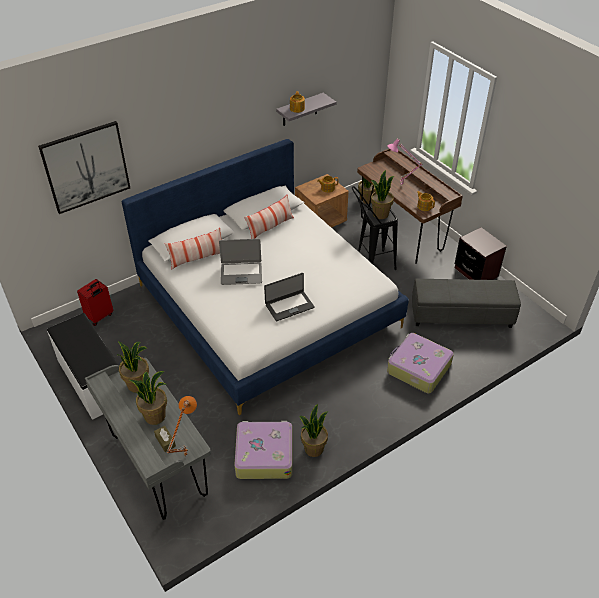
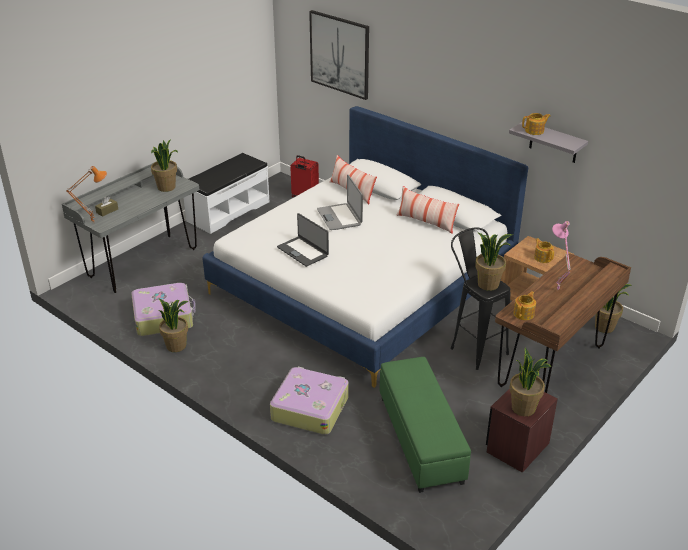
camera: 75 degrees right, 10 degrees down
(155, 416) = (134, 201): potted plant -> potted plant (524, 408)
(461, 315) = (419, 439): grey ottoman -> green ottoman

